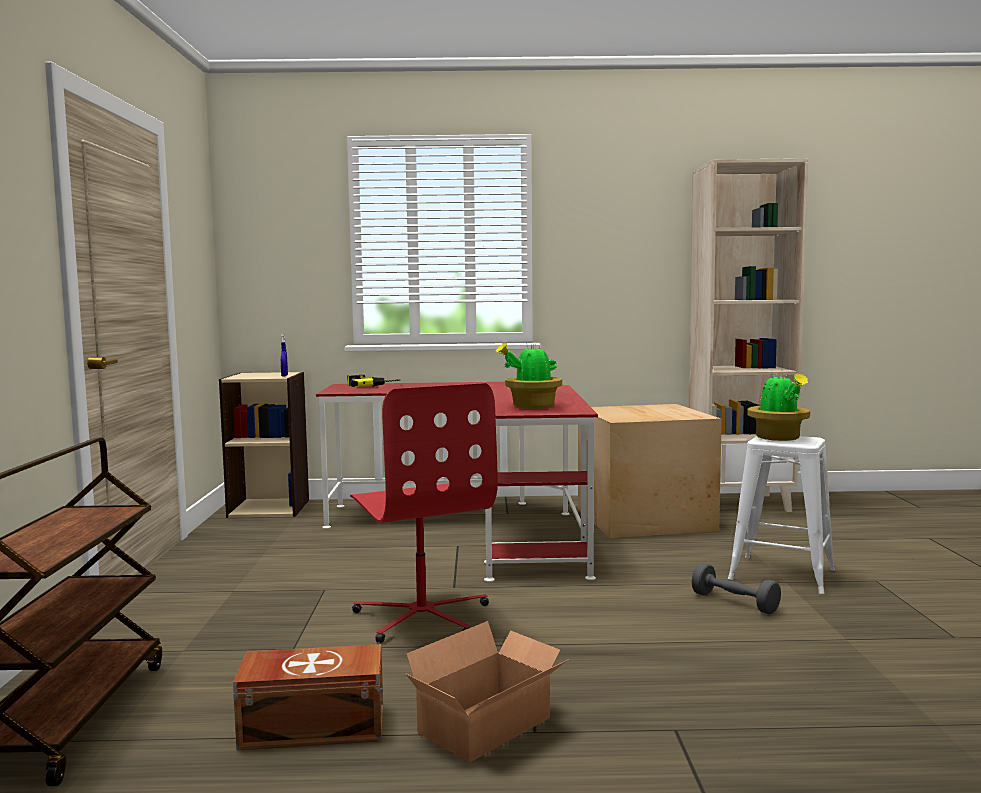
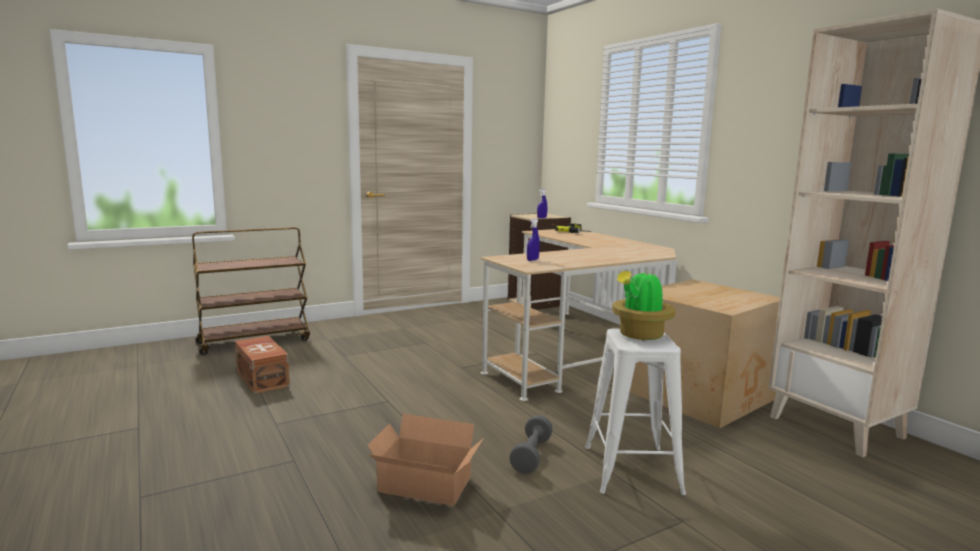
camera: 60 degrees right, 5 degrees up
(422, 616) = (407, 370): red office chair -> none
(476, 528) = (580, 350): red desk -> beige desk
(490, 726) = (278, 412): cardboard box -> cardboard box (425, 486)
(531, 407) = (532, 260): potted plant -> blue spray bottle

